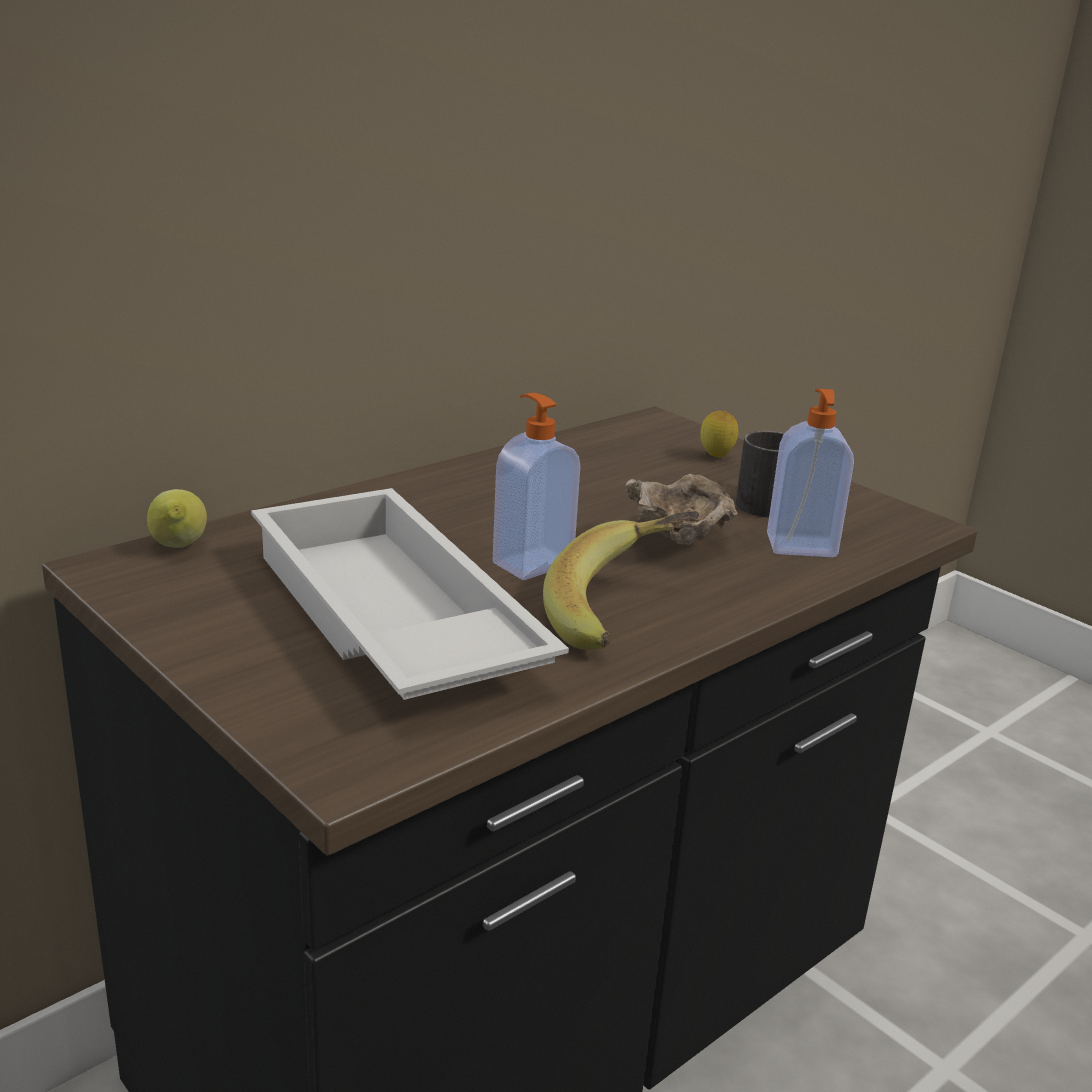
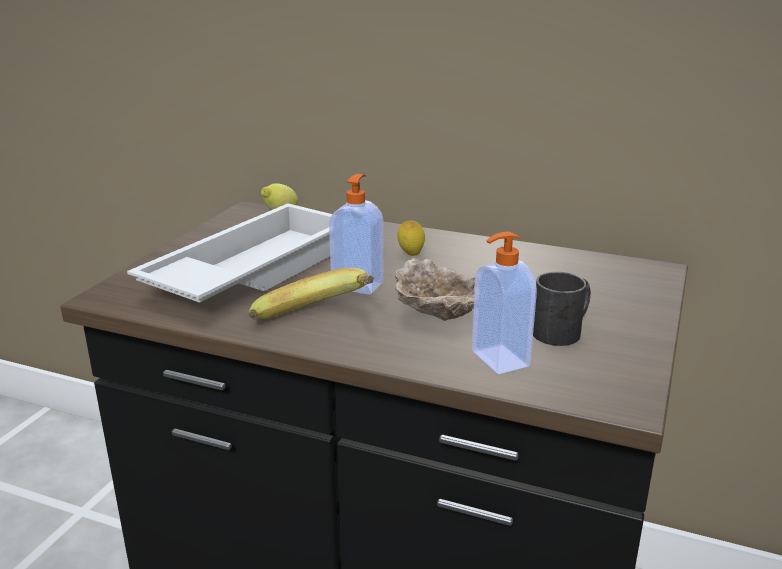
camera: 65 degrees right, 0 degrees up
(716, 457) = (620, 302): lemon -> lemon (411, 255)

